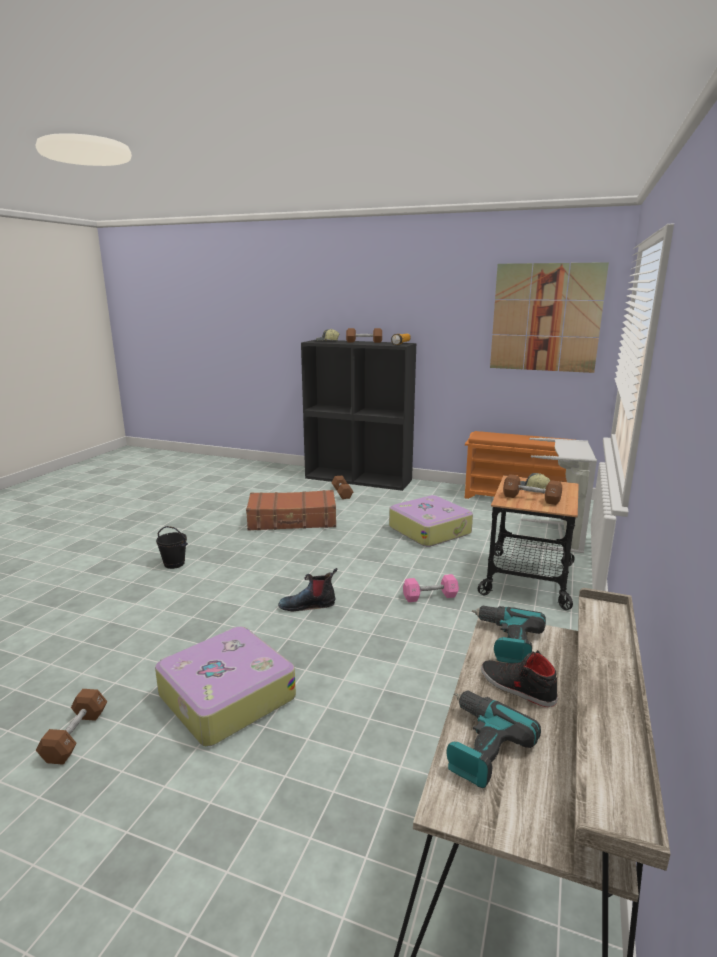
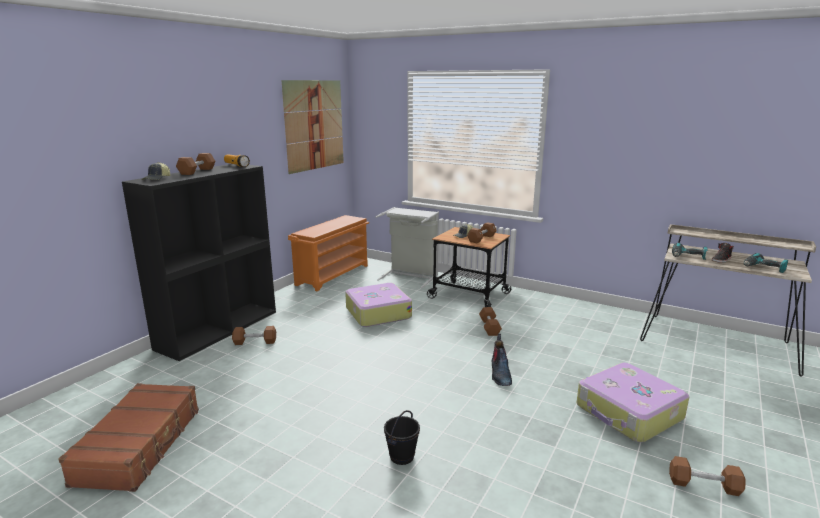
camera: 80 degrees left, 0 degrees up
(292, 520) = (315, 375): brown suitcase -> brown suitcase (140, 445)
(430, 596) = (489, 327): pink dumbbell -> brown dumbbell

